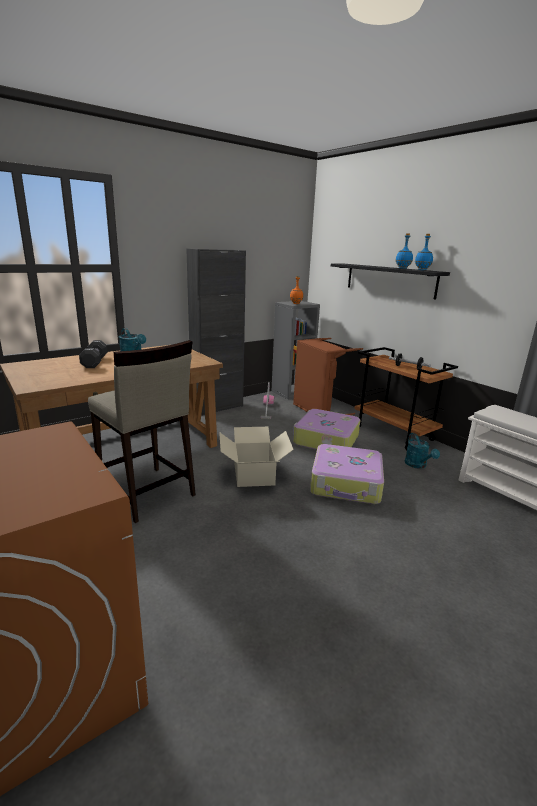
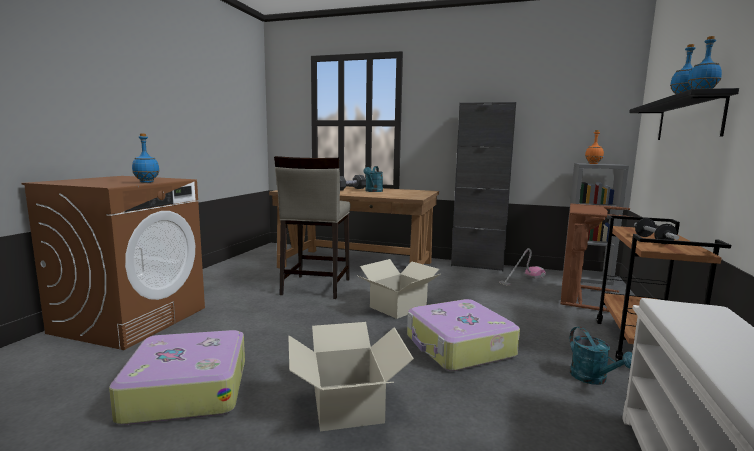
camera: 55 degrees right, 10 degrees down
(75, 458) = (146, 182): none -> blue bottle
(325, 440) = (525, 316): suitcase -> suitcase (186, 389)
(393, 565) = (348, 404): none -> cardboard box
(418, 465) = (593, 379): turquoise watering can -> turquoise watering can turned 60 degrees counterclockwise

